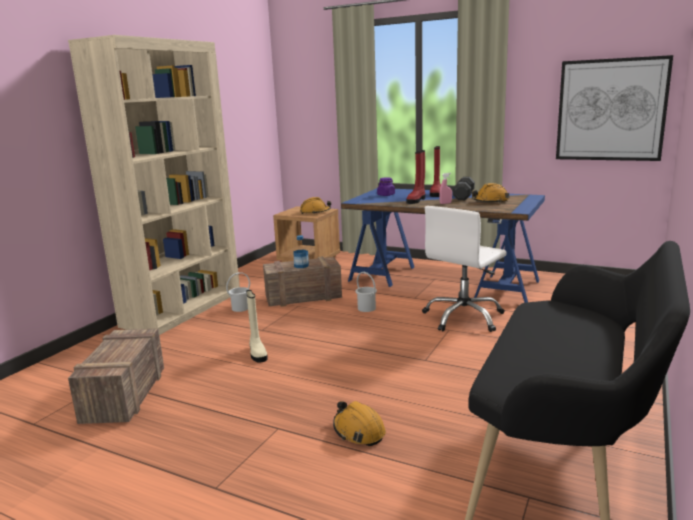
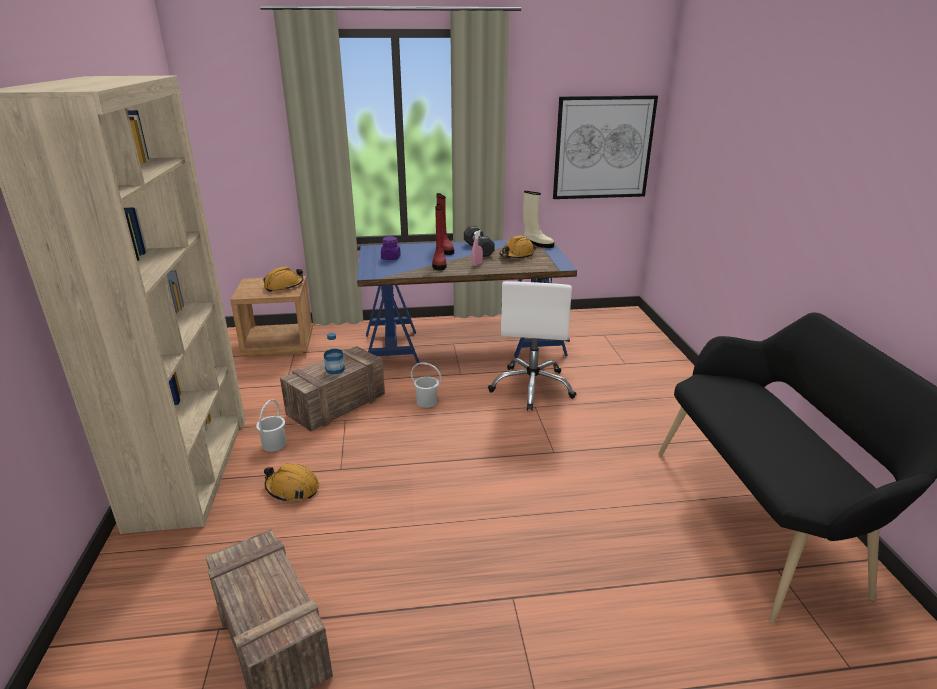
camera: 35 degrees left, 10 degrees up
(257, 353) = (374, 505): beige boot -> beige boot (537, 244)
(358, 431) = (589, 564): orange hard hat -> orange hard hat (292, 488)

